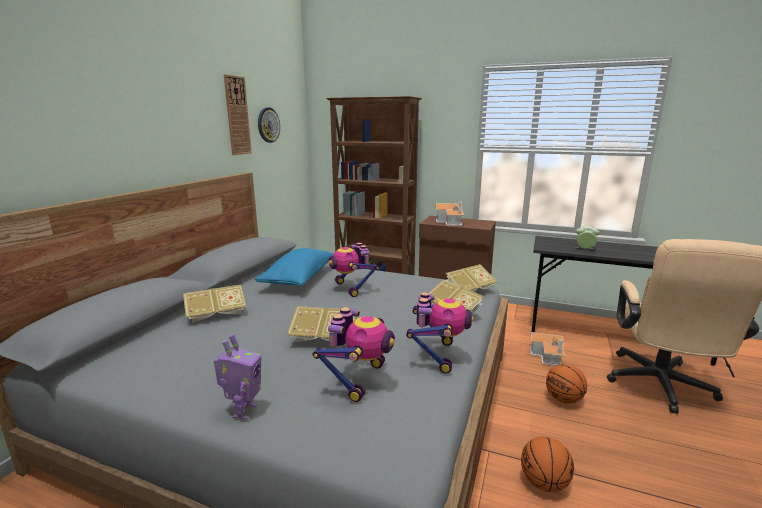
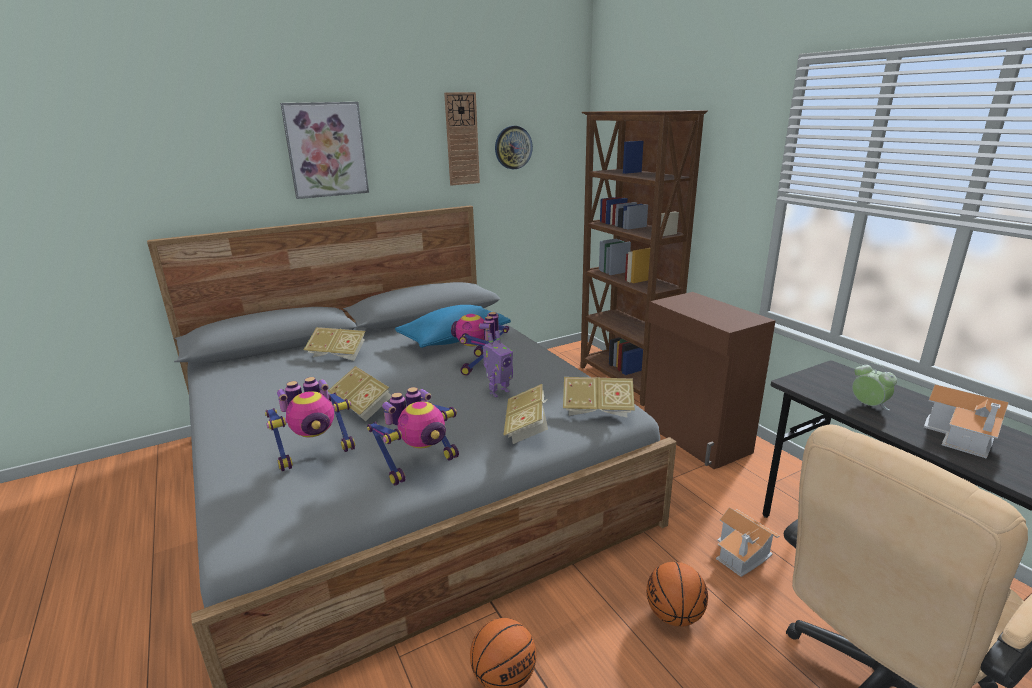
camera: 40 degrees right, 5 degrees up
(136, 118) = (326, 150): none -> picture
(243, 411) = (227, 442): toy robot -> toy robot (498, 392)
(450, 222) = (698, 308): toy house -> toy house (963, 436)

